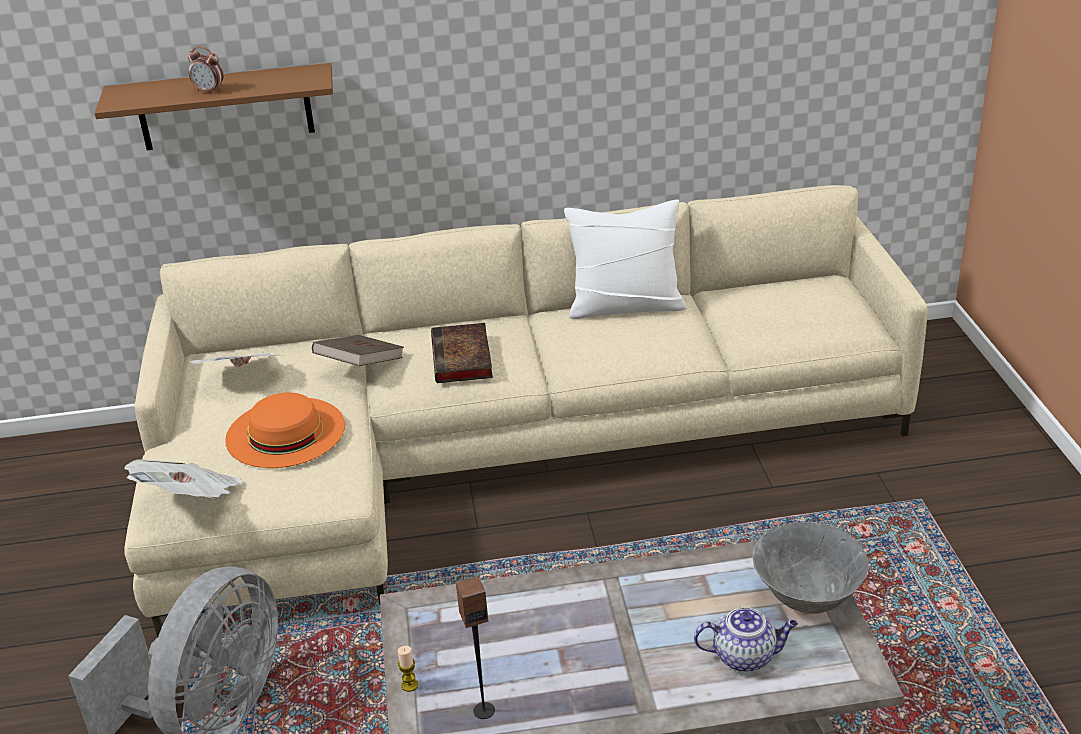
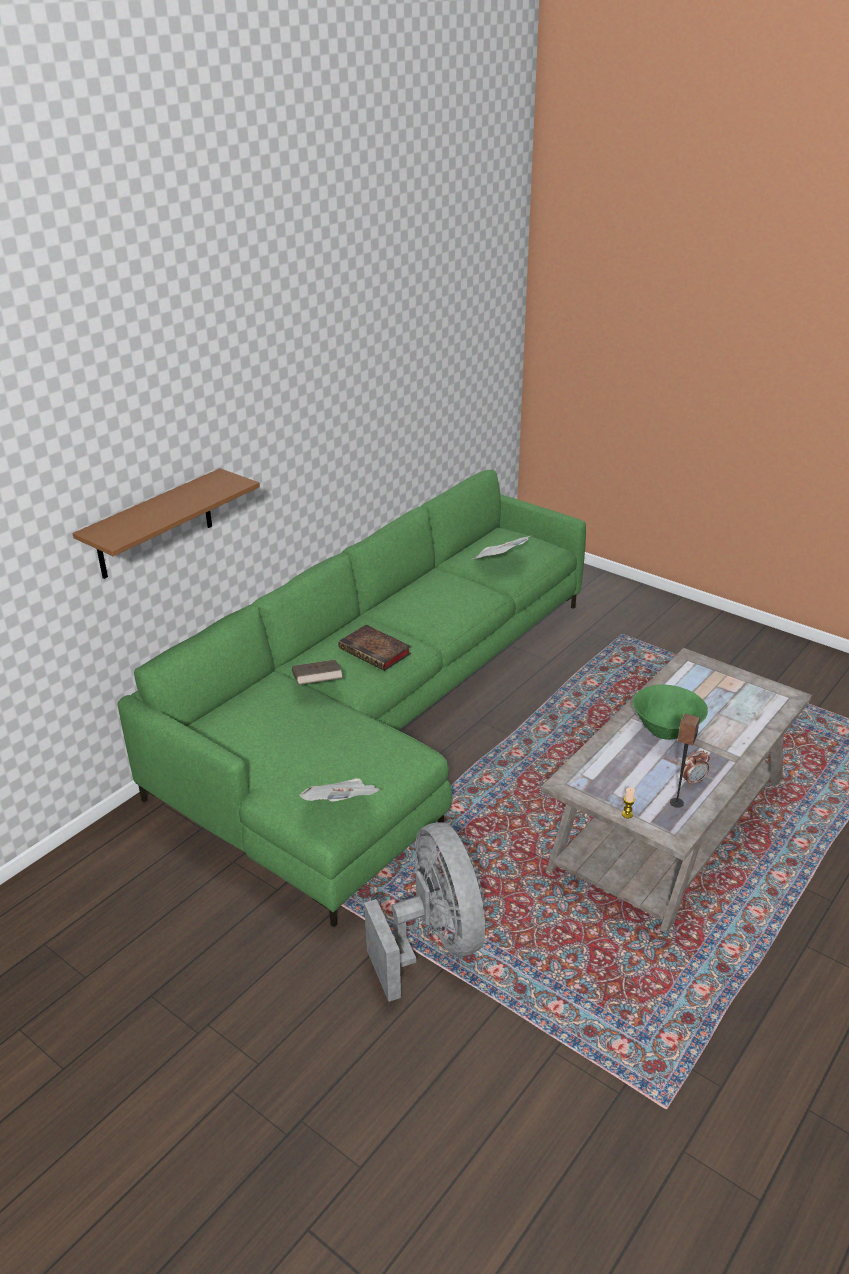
camera: 45 degrees left, 0 degrees up
(209, 91) = (173, 510): alarm clock -> alarm clock (692, 781)
(244, 378) = (249, 727): newspaper -> newspaper (500, 561)
(285, 432) = (336, 741): orange hat -> none
(499, 452) = (383, 714): beige sofa -> green sofa
(614, 622) = (666, 732): none -> green bowl
(626, 306) = (418, 585): white pillow -> none
(745, 656) = (737, 714): teapot -> none
(807, 599) = (723, 678): grey bowl -> none

